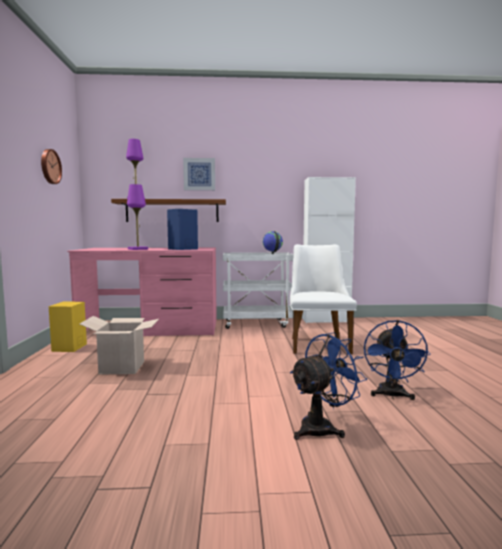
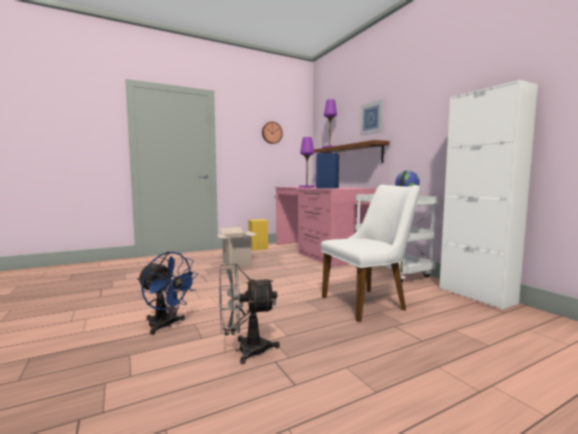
camera: 65 degrees right, 0 degrees up
(392, 396) = (244, 350): blue fan -> grey fan

